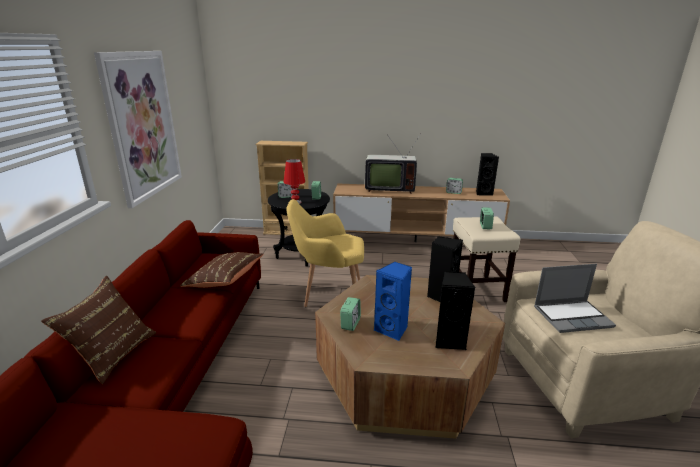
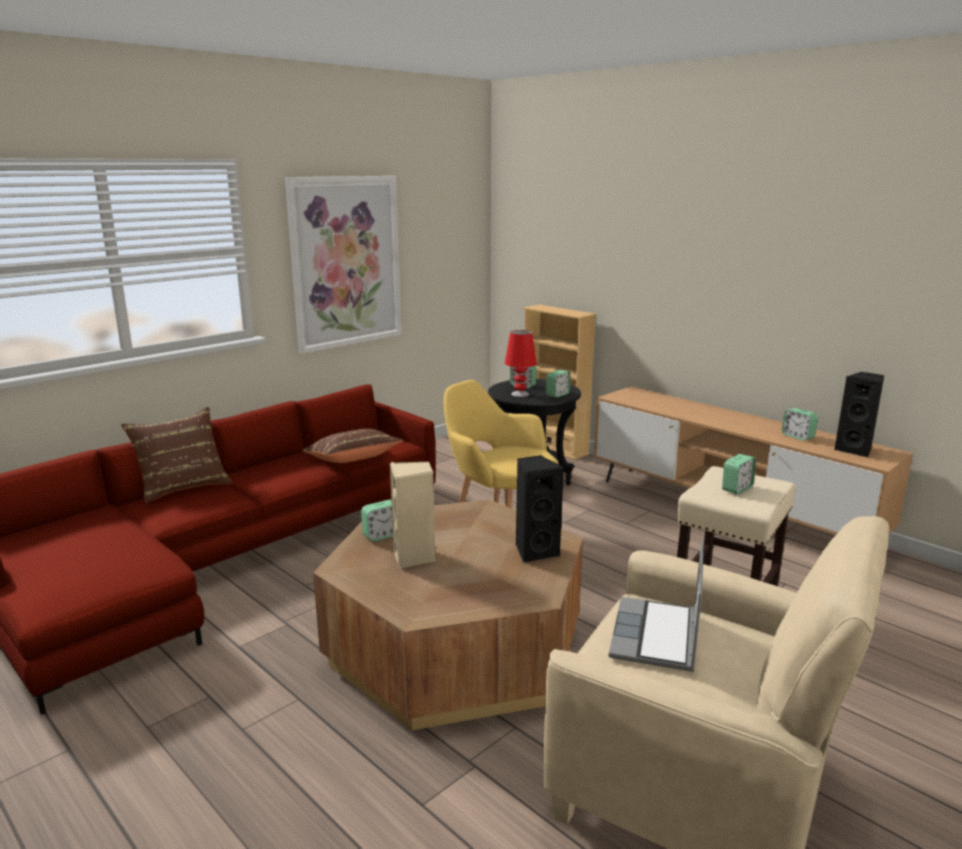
camera: 40 degrees right, 5 degrees down
(389, 189) = (693, 408): television -> none
(393, 329) = (414, 557): blue speaker -> beige speaker
(449, 341) = (453, 593): black speaker -> none
(572, 316) = (656, 637): laptop -> laptop turned 75 degrees clockwise

